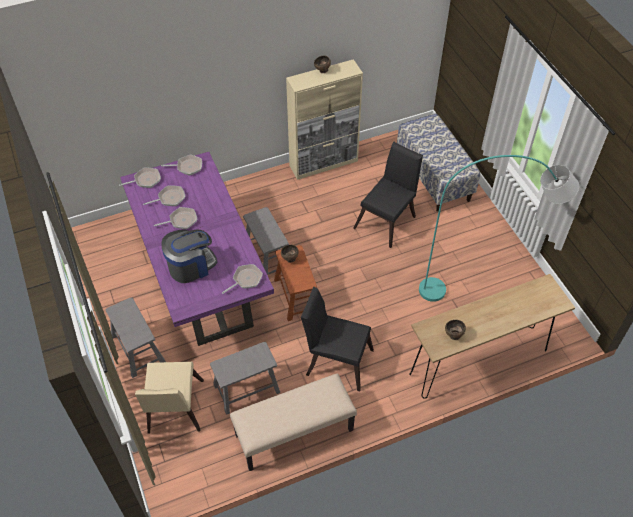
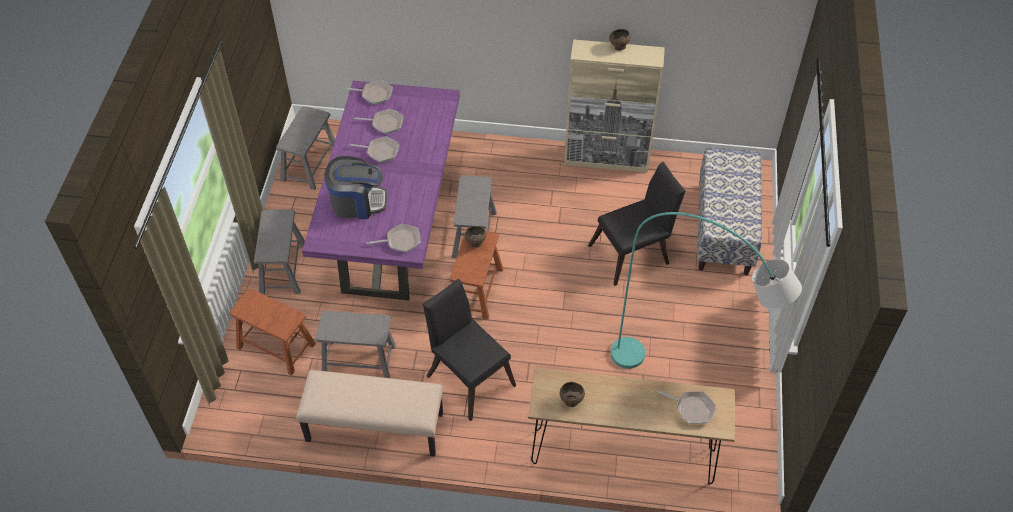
camera: 30 degrees right, 0 degrees up
(104, 260) = (310, 164): none -> grey stool
(174, 410) = (276, 346): beige chair -> brown stool
(187, 167) = (426, 98): frying pan -> frying pan (692, 408)

